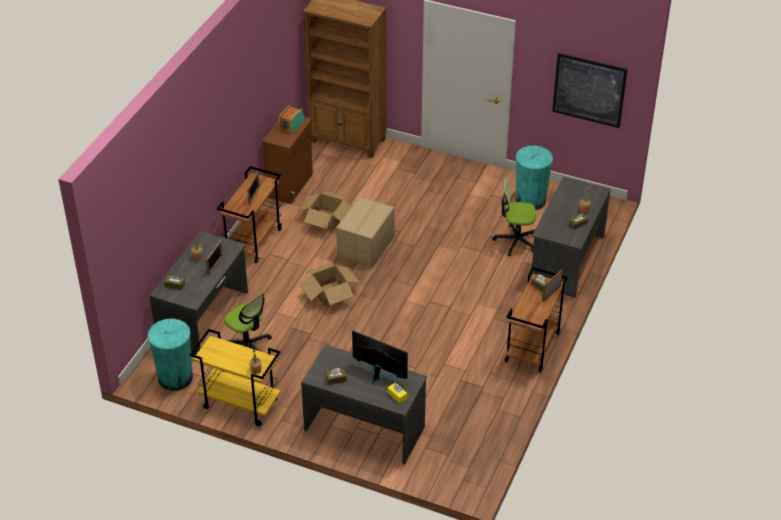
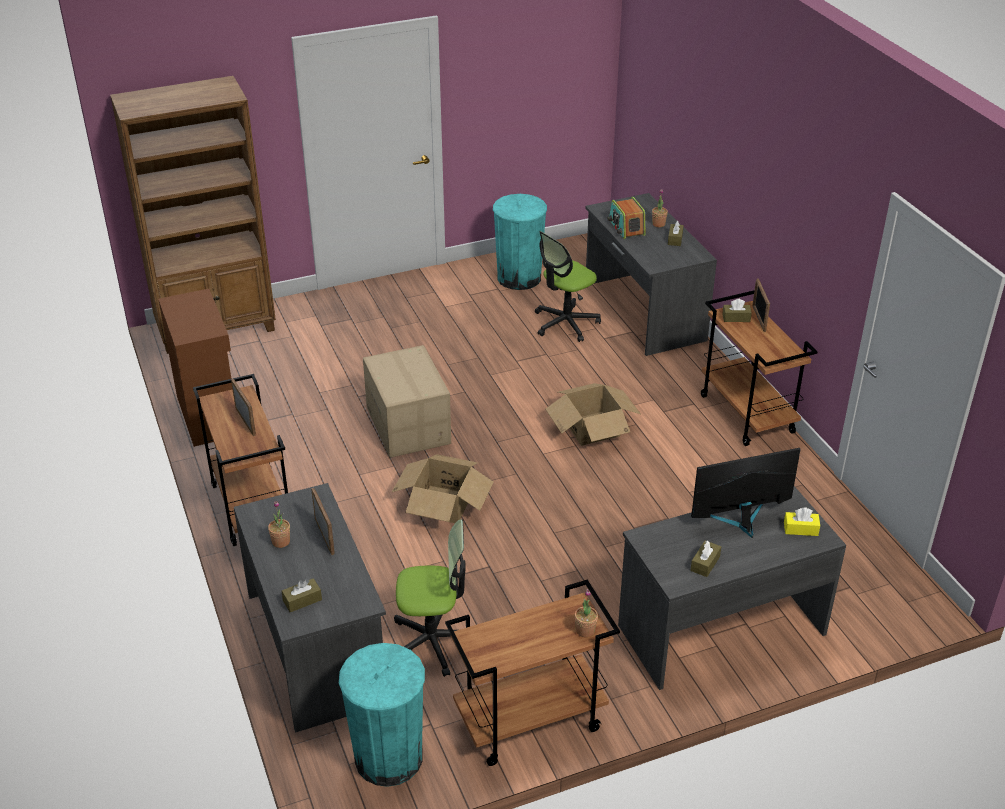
camera: 45 degrees left, 5 degrees down
(239, 404) = (529, 722): yellow cart -> brown cart
(291, 125) = (191, 309): radio -> radio (626, 228)
(326, 219) = (315, 425): cardboard box -> cardboard box (592, 428)
(589, 90) = (551, 84): picture -> none

